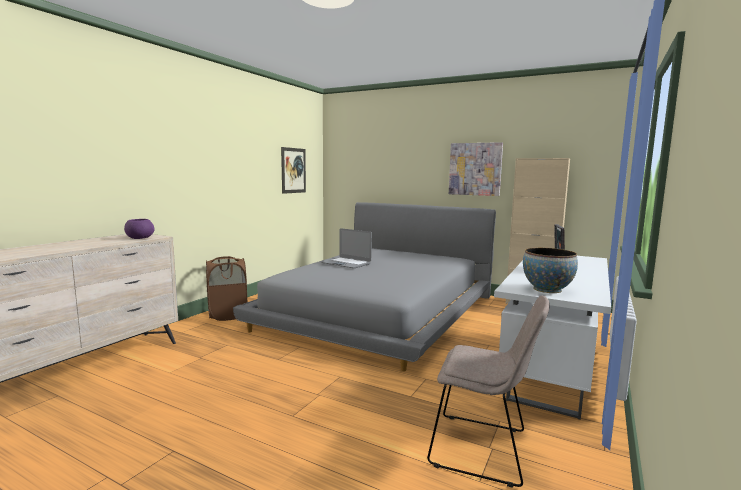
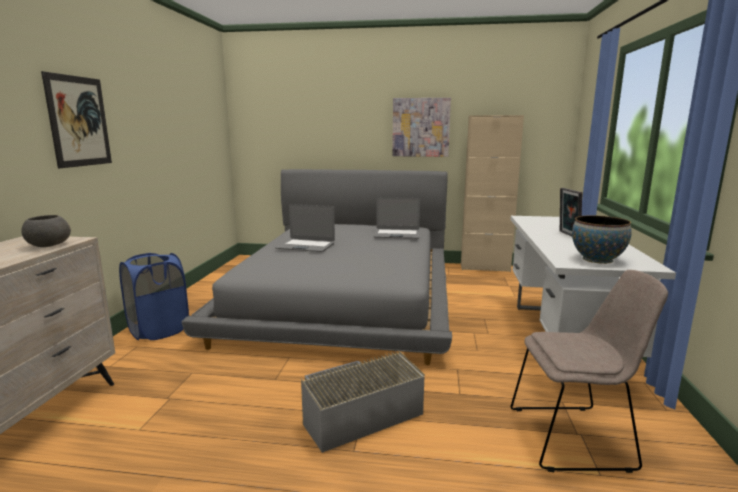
camera: 20 degrees left, 5 degrees up
(139, 238) = (48, 245): purple bowl -> grey bowl
(227, 315) = (159, 330): brown laundry basket -> blue laundry basket
(293, 170) = (201, 132): picture -> picture (79, 121)
(315, 391) = (355, 412): none -> grey storage box
(432, 262) = (397, 235): none -> laptop

